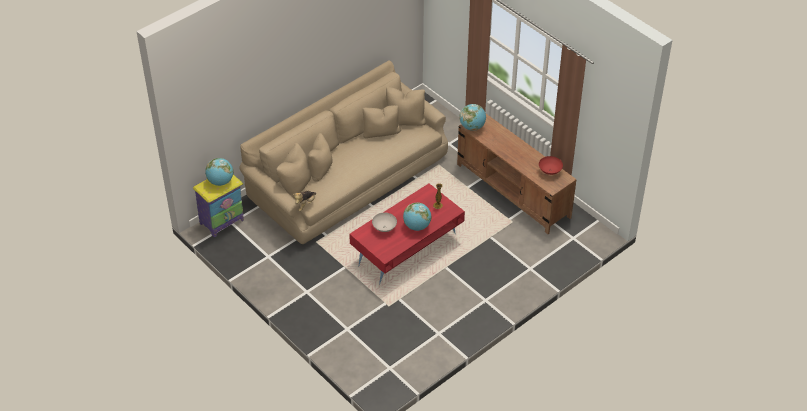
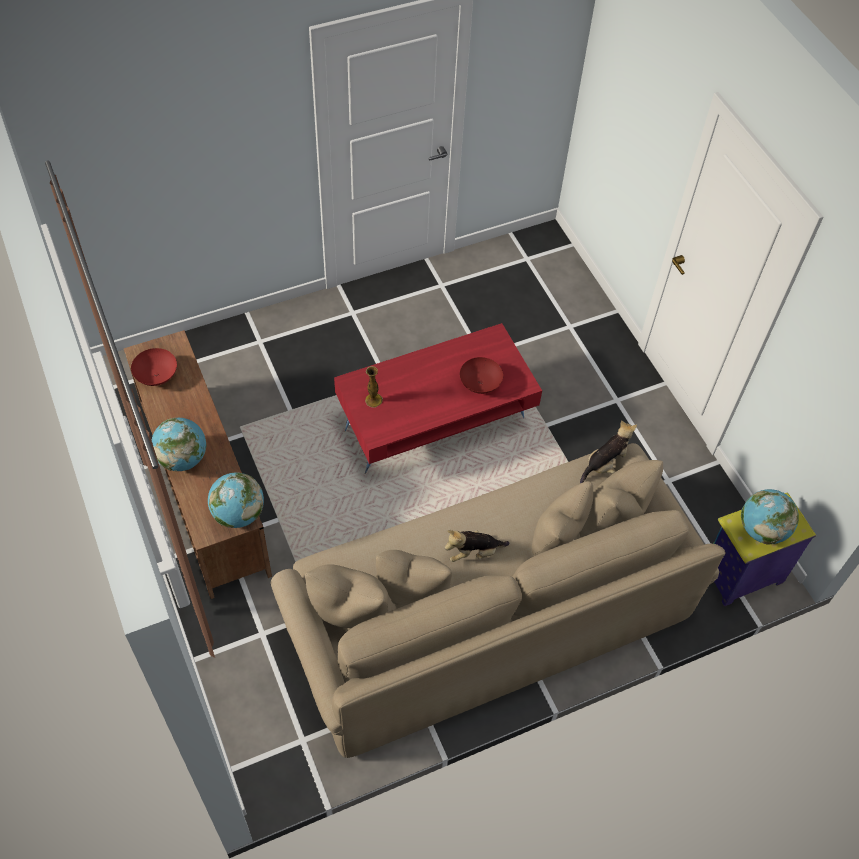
camera: 165 degrees left, 10 degrees up
(359, 152) = (473, 552): none -> plush toy
(384, 227) = (480, 384): white bowl -> red bowl
(417, 226) = (425, 371): globe -> globe (182, 458)

